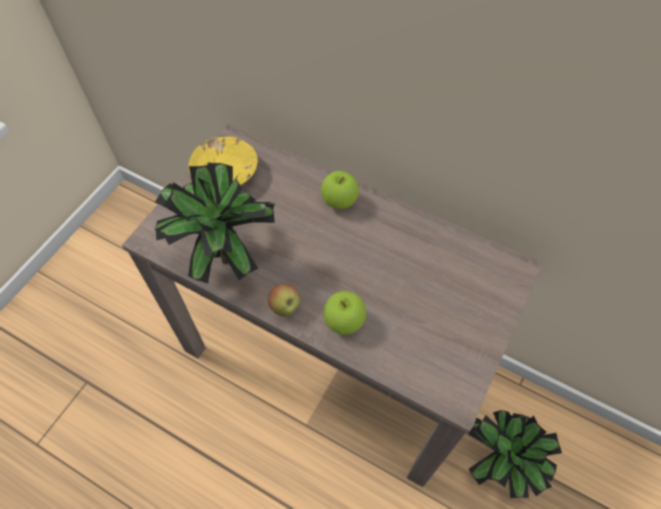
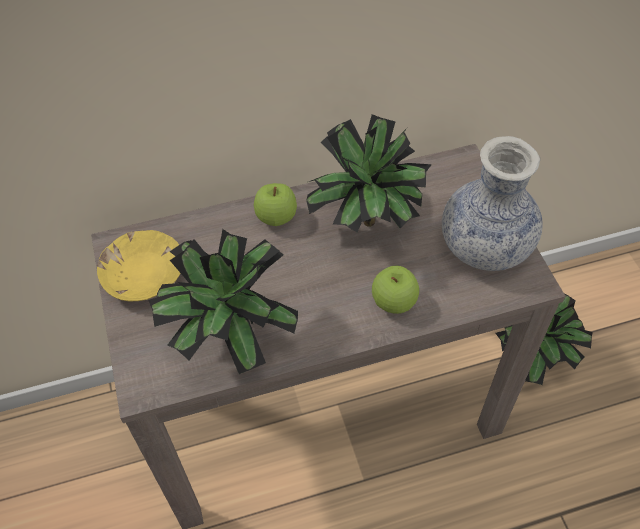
camera: 45 degrees left, 5 degrees down
(285, 307) = (336, 333): apple -> none
(386, 256) = (365, 229): none -> potted plant
(454, 342) = (485, 246): none -> vase

